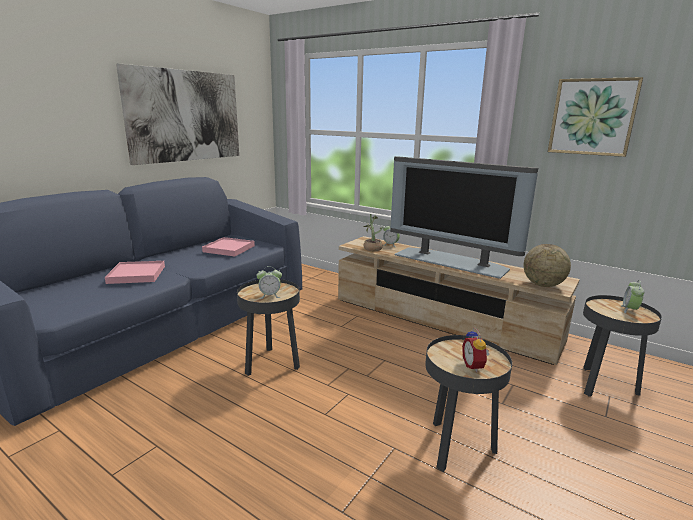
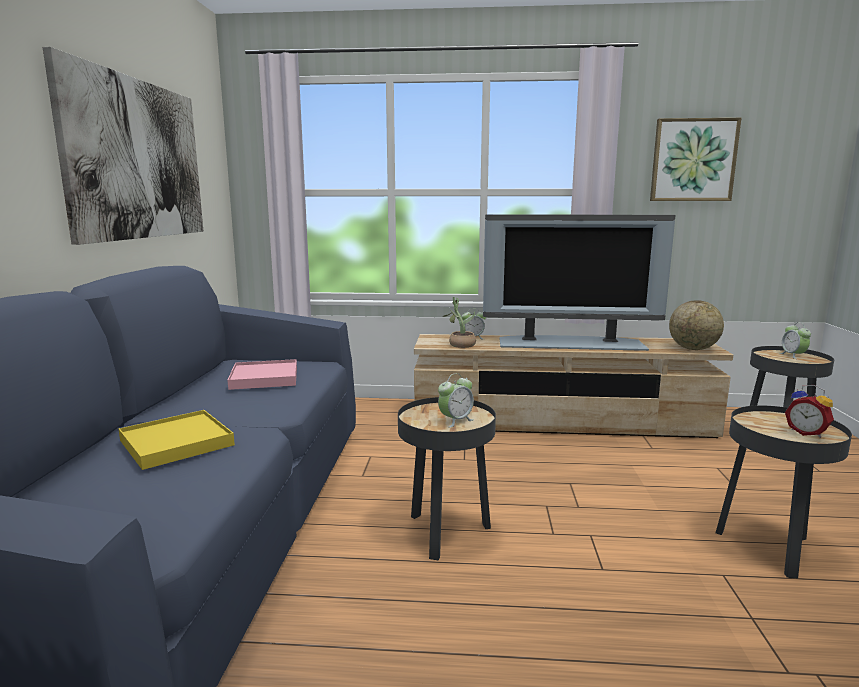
camera: 30 degrees left, 5 degrees down
(137, 275) = (177, 443): pink tray -> yellow tray

